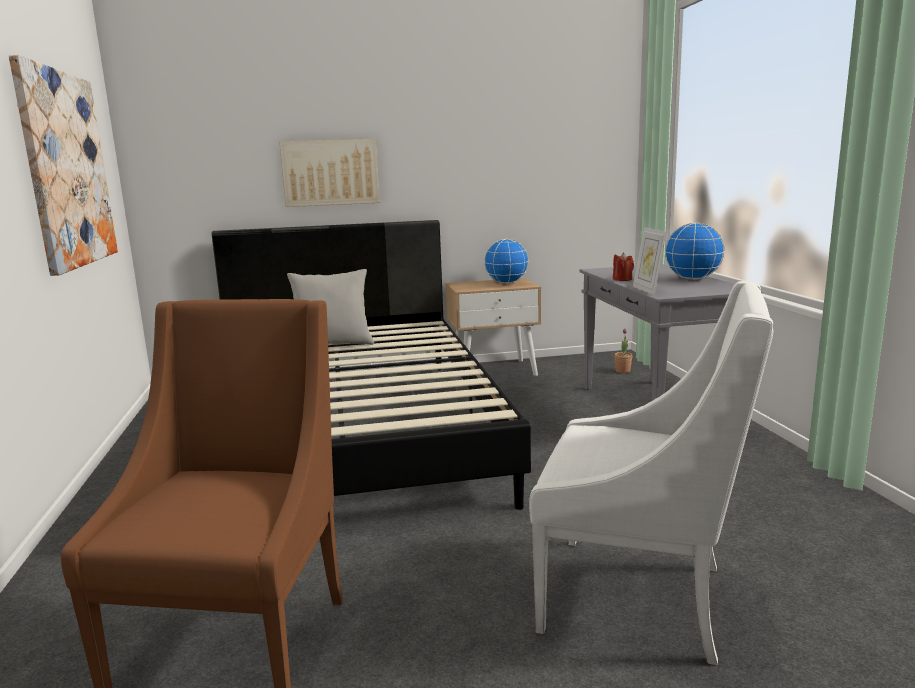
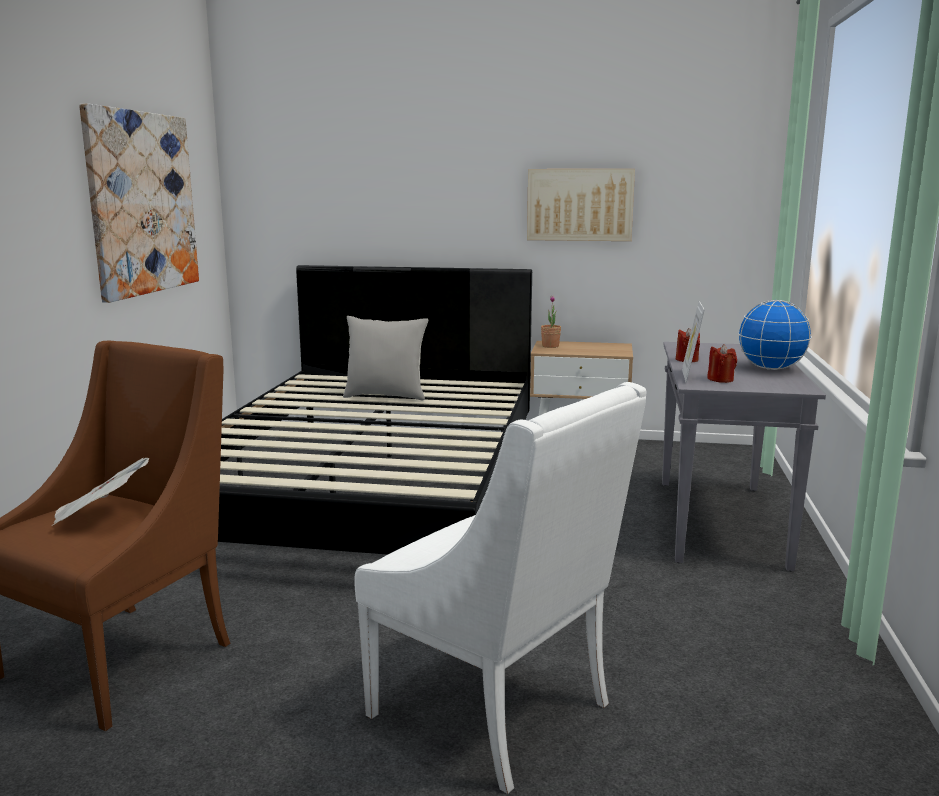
camera: 20 degrees right, 0 degrees up
(215, 492) = (101, 516): none -> newspaper
(330, 172) = (420, 211): picture -> picture (580, 204)
(506, 283) = (601, 348): globe -> none
(622, 371) = (730, 470): potted plant -> potted plant (550, 346)
(673, 289) = (720, 379): none -> red candle

